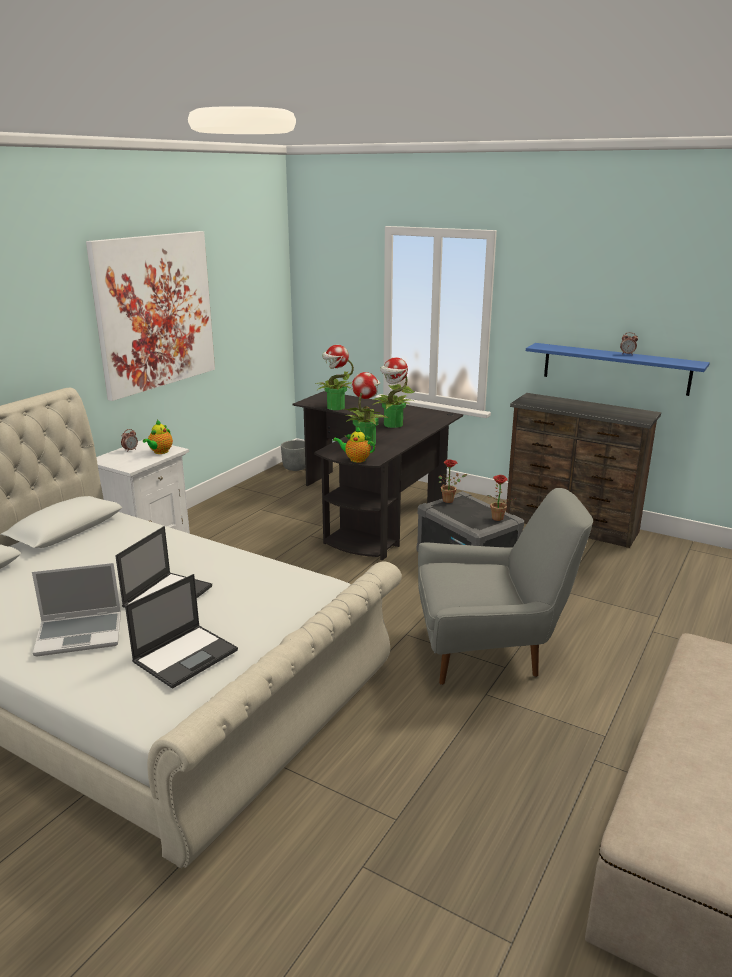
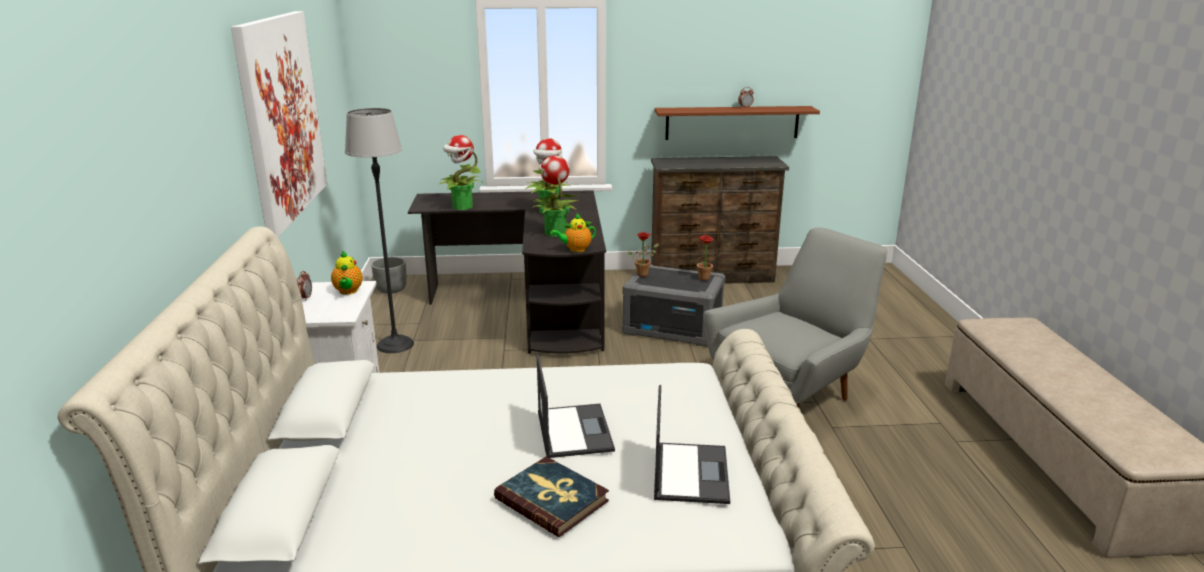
camera: 35 degrees left, 0 degrees up
(81, 634) = (552, 499): laptop -> book
(245, 508) = (395, 344): none -> floor lamp
(615, 368) = (732, 122): blue shelf -> brown shelf

